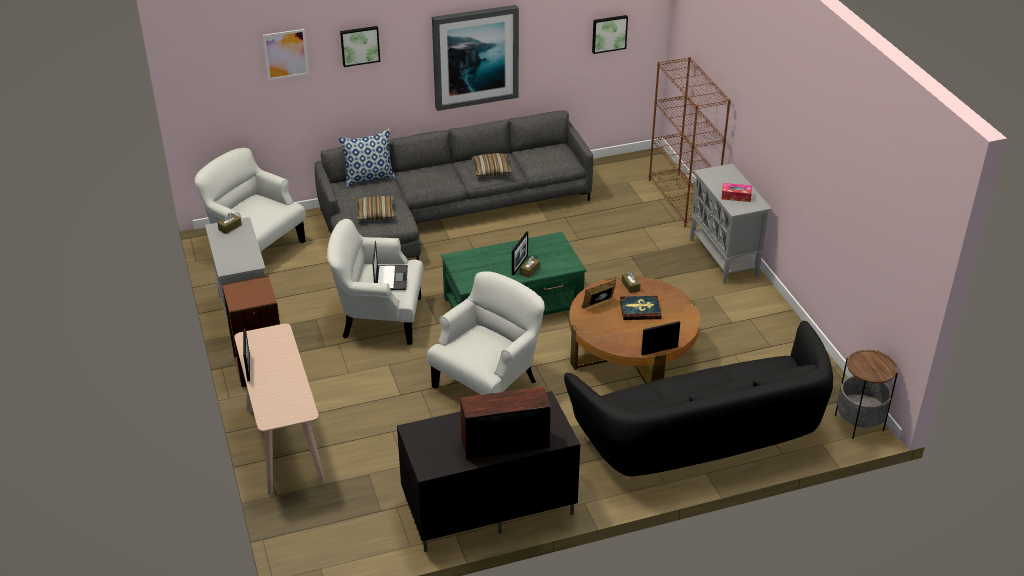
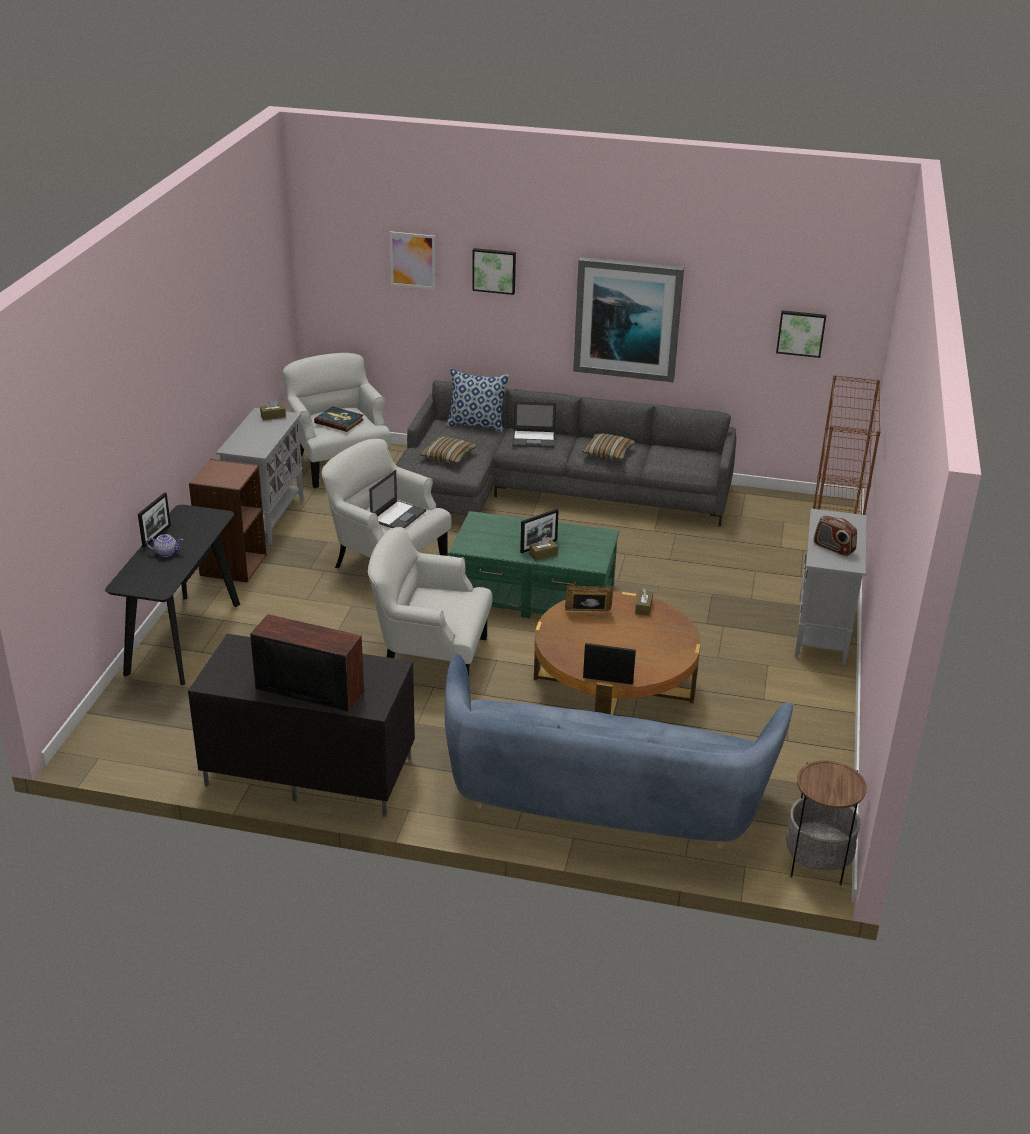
camera: 30 degrees right, 5 degrees down
(273, 378) = (166, 552): none -> teapot
(284, 444) = (183, 638): beige console table -> black console table
(427, 176) = (534, 439): none -> laptop
(488, 383) = (430, 658): white armchair -> white armchair turned 150 degrees counterclockwise
(640, 310) = (629, 633): book -> book (339, 421)
(701, 439) = (603, 802): black sofa -> blue sofa
(736, 196) = (833, 548): tissue box -> radio

